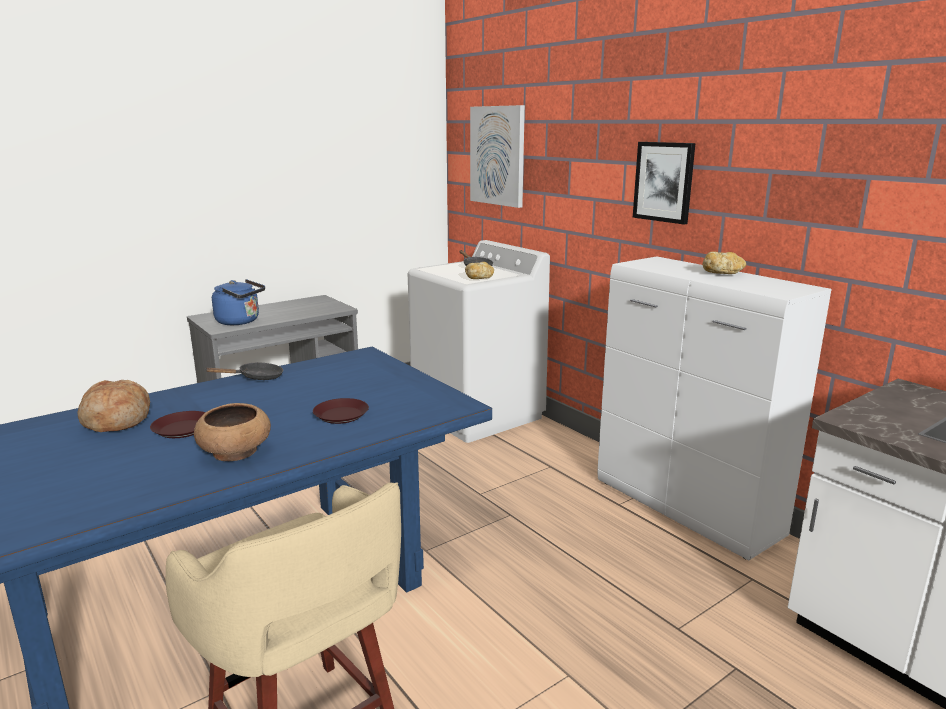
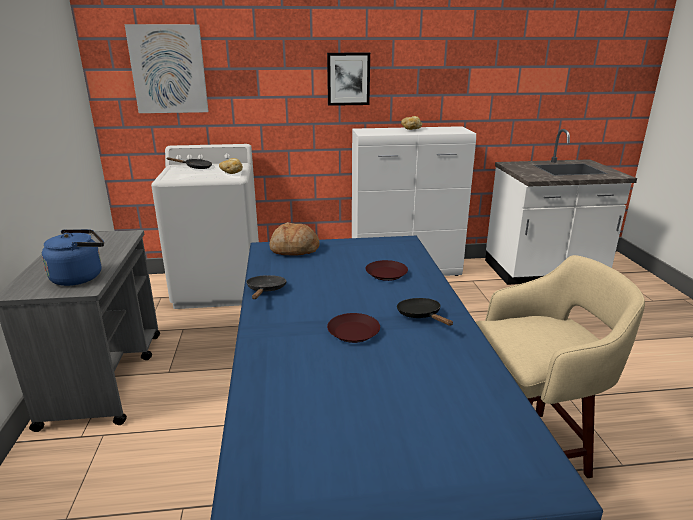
camera: 60 degrees left, 5 degrees up
(116, 420) = (295, 362): bread -> bread (294, 249)
(236, 452) = (421, 316): brown bowl -> black frying pan

